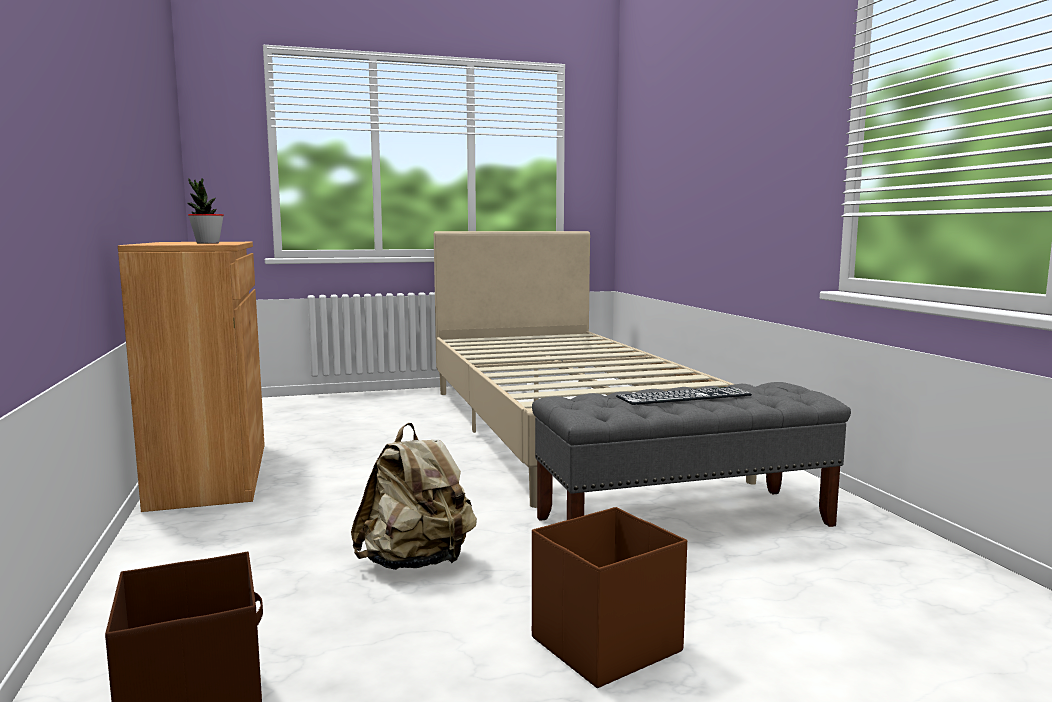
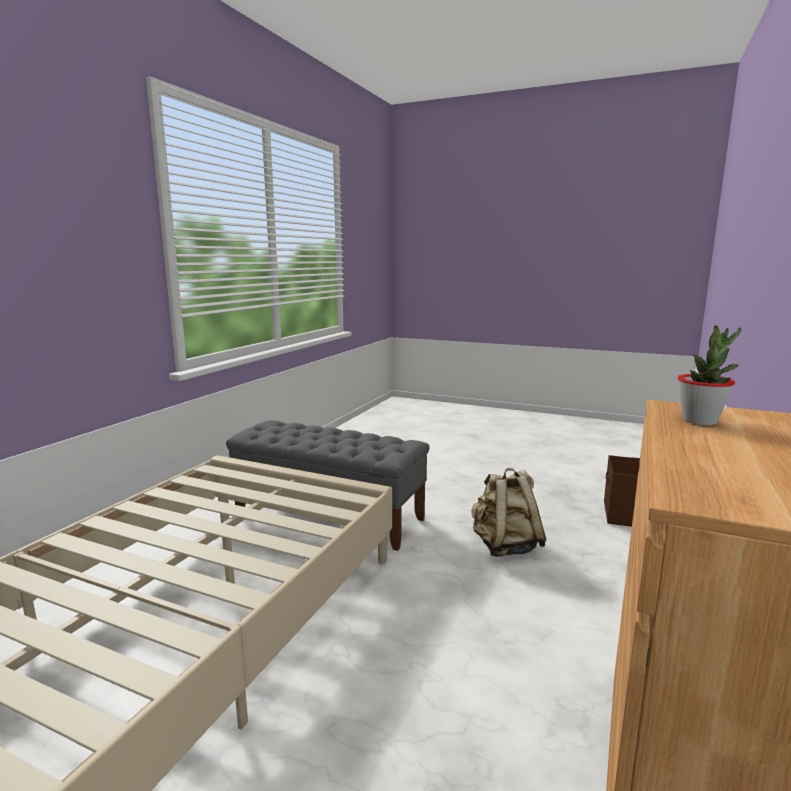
camera: 140 degrees left, 5 degrees up
(603, 645) = (464, 488): brown storage box -> none
(684, 396) = (329, 437): keyboard -> none

